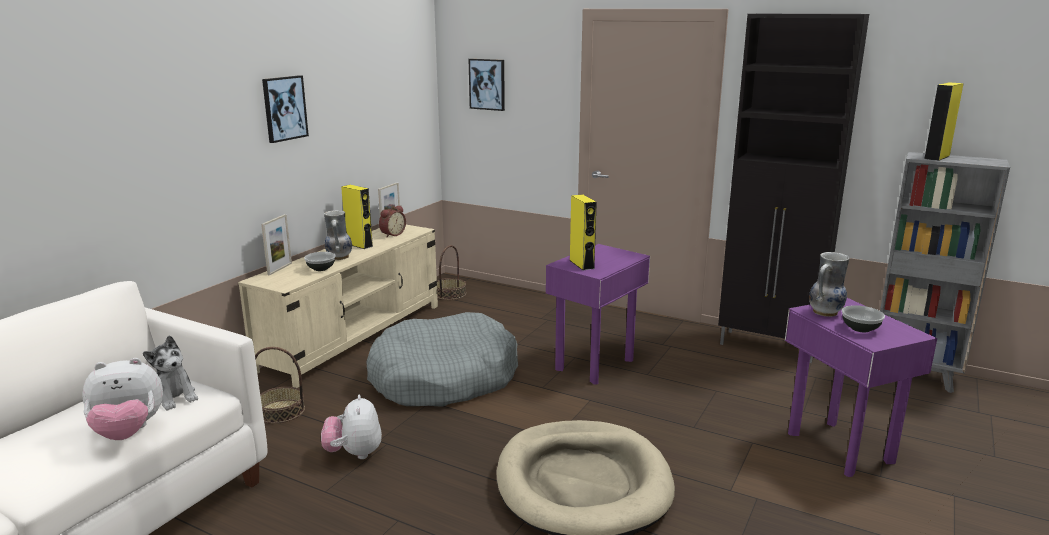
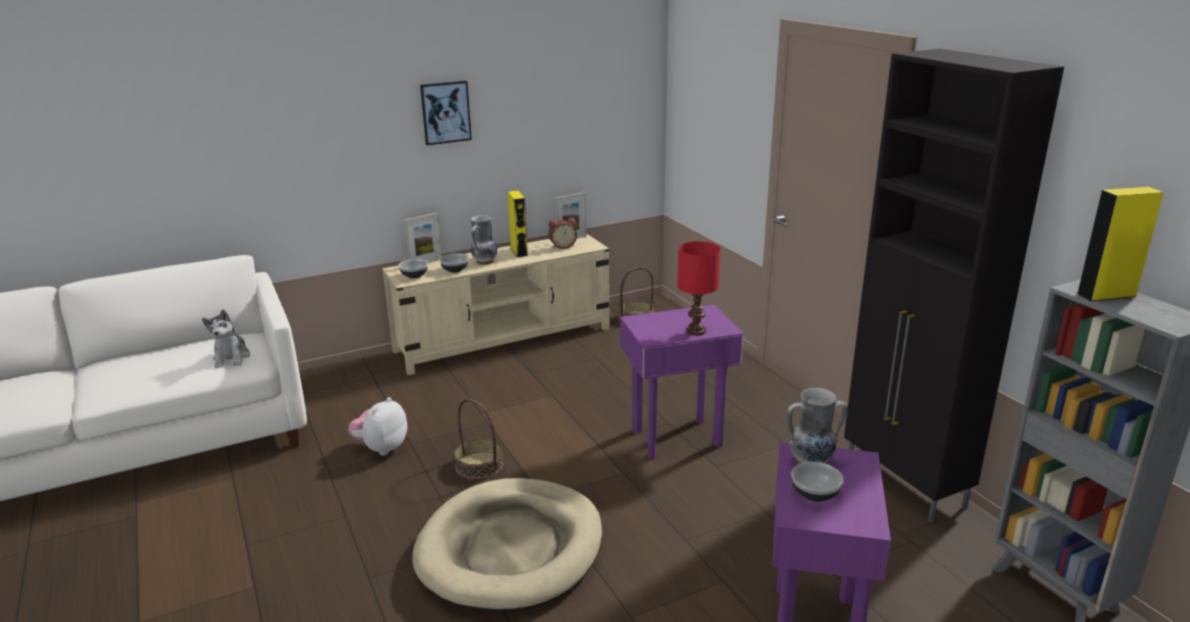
camera: 35 degrees right, 5 degrees up
(128, 432) = (175, 377): plush toy -> none
(281, 411) = (376, 392): basket -> basket (479, 465)
(286, 280) = (414, 275): none -> bowl
(443, 378) = (525, 404): grey dog bed -> none
(487, 84) = (701, 95): picture -> none
(581, 264) = (654, 325): yellow speaker -> none
(617, 261) = (696, 330): none -> red table lamp

